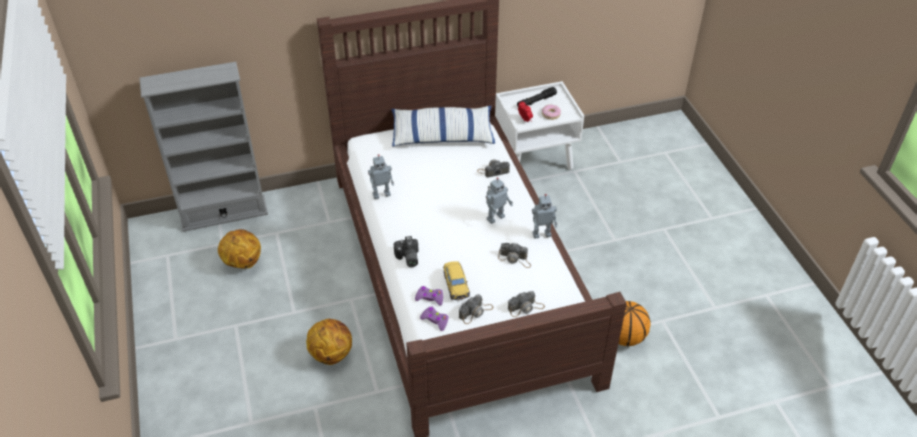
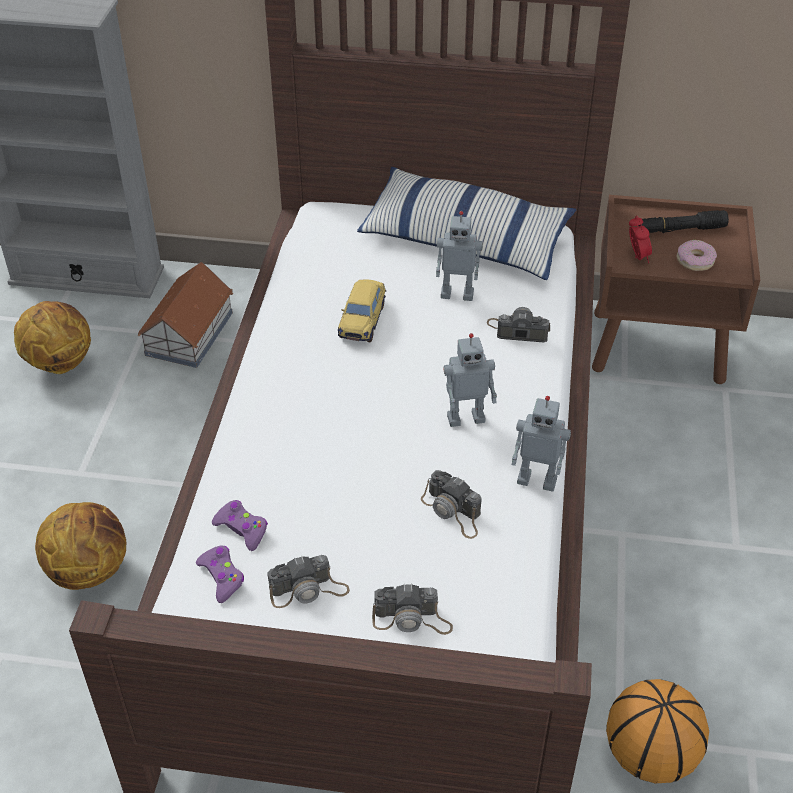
camera: 25 degrees right, 0 degrees up
(301, 226) = (188, 334): none -> toy house
(381, 194) = (288, 309): toy robot -> toy robot (457, 293)
(407, 258) = (253, 438): camera -> none
(456, 285) = (306, 522): toy car -> toy car (363, 320)
(535, 160) = (659, 347): white nightstand -> brown nightstand

